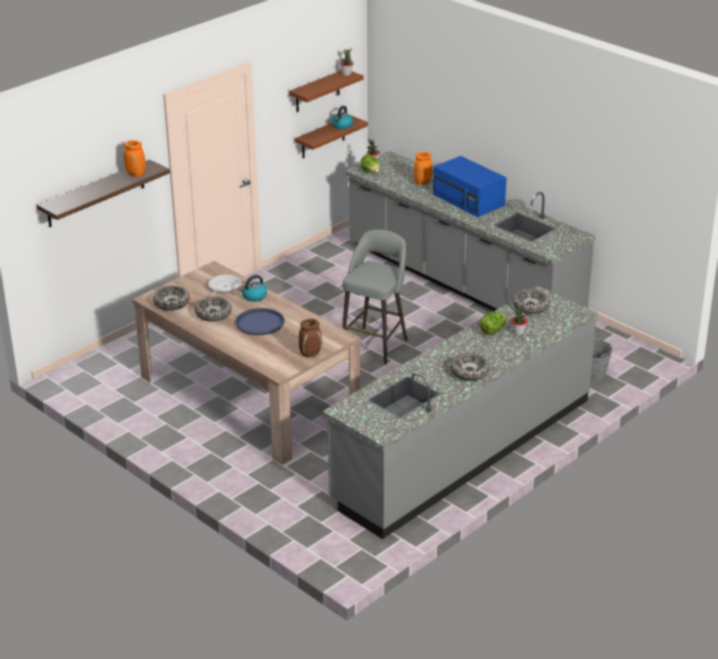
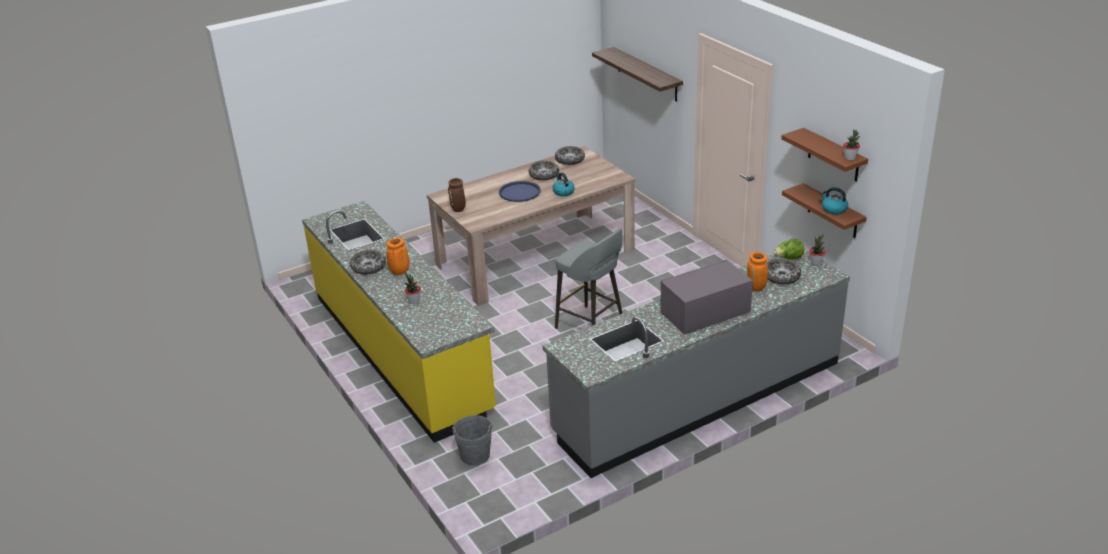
camera: 105 degrees right, 0 degrees up
(136, 175) = (652, 76): orange vase -> orange vase (399, 272)
(223, 287) = (585, 180): frying pan -> none
(463, 449) = (401, 352): grey counter -> yellow counter
(469, 200) = (704, 312): blue microwave -> grey microwave
(492, 330) = (425, 287): lettuce -> none
(530, 306) = (455, 315): bowl -> bowl (781, 276)

